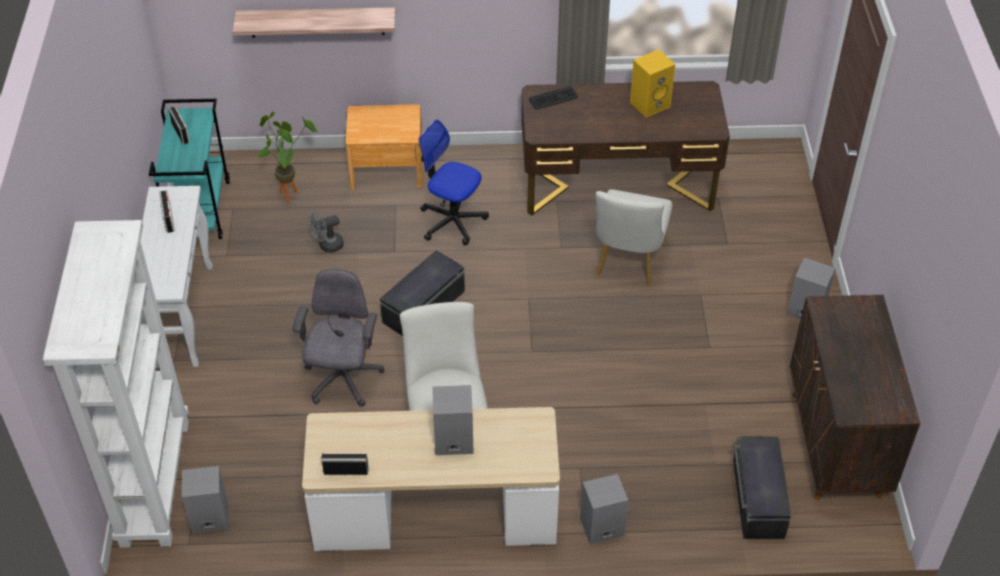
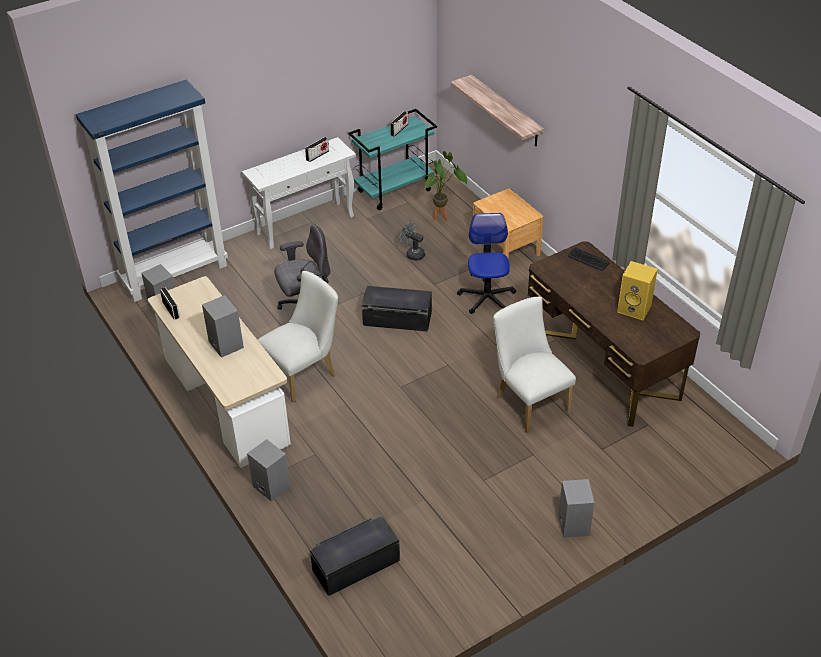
camera: 60 degrees right, 5 degrees down
(154, 481) = (175, 274): white bookcase -> blue bookcase
(628, 263) = (529, 401): white chair -> white chair turned 75 degrees clockwise
(835, 445) = (444, 595): brown cabinet -> none

